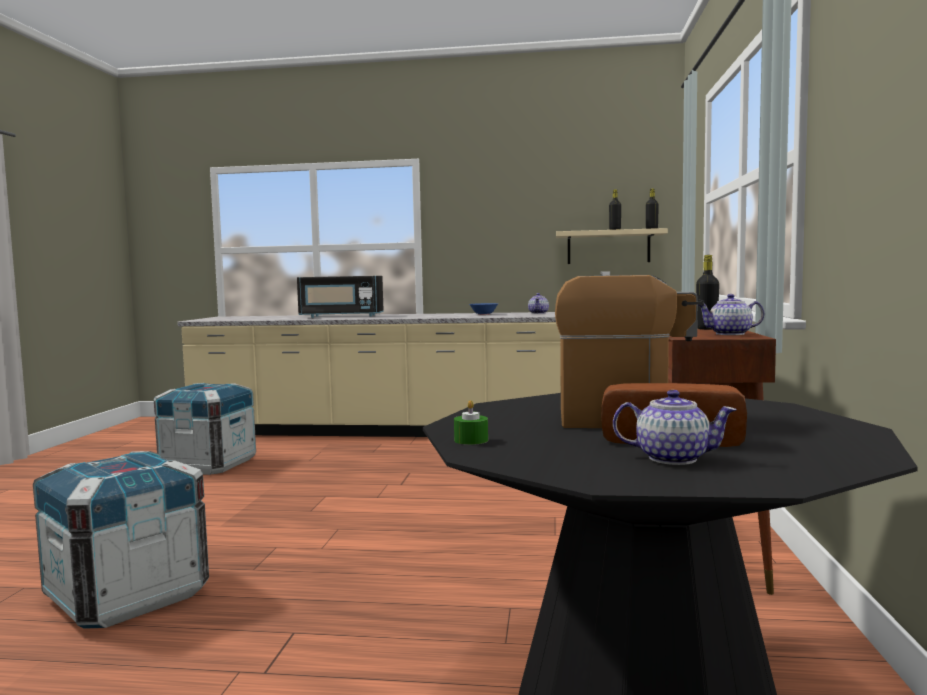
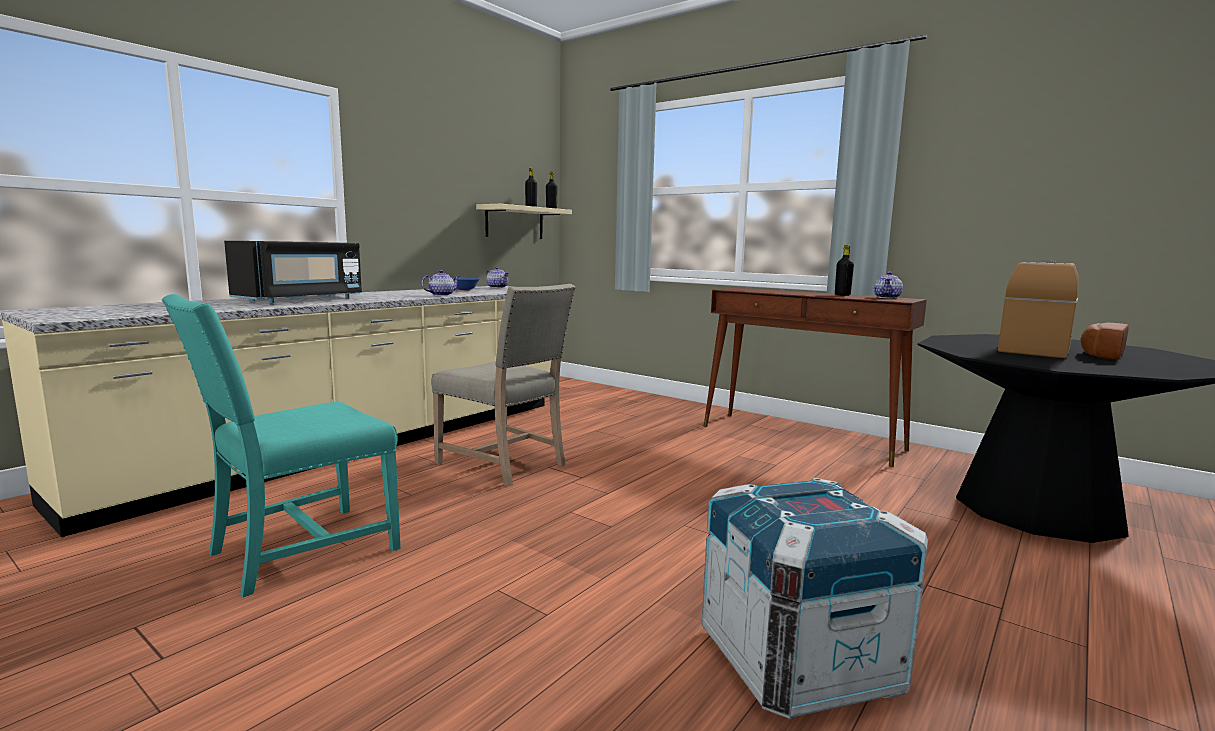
camera: 60 degrees left, 5 degrees up
(208, 465) = (298, 551): crate -> turquoise chair
(397, 463) = (505, 464): none -> beige chair
(471, 440) = (1111, 371): green candle -> none
(671, 458) = (1152, 360): teapot -> teapot (441, 295)

